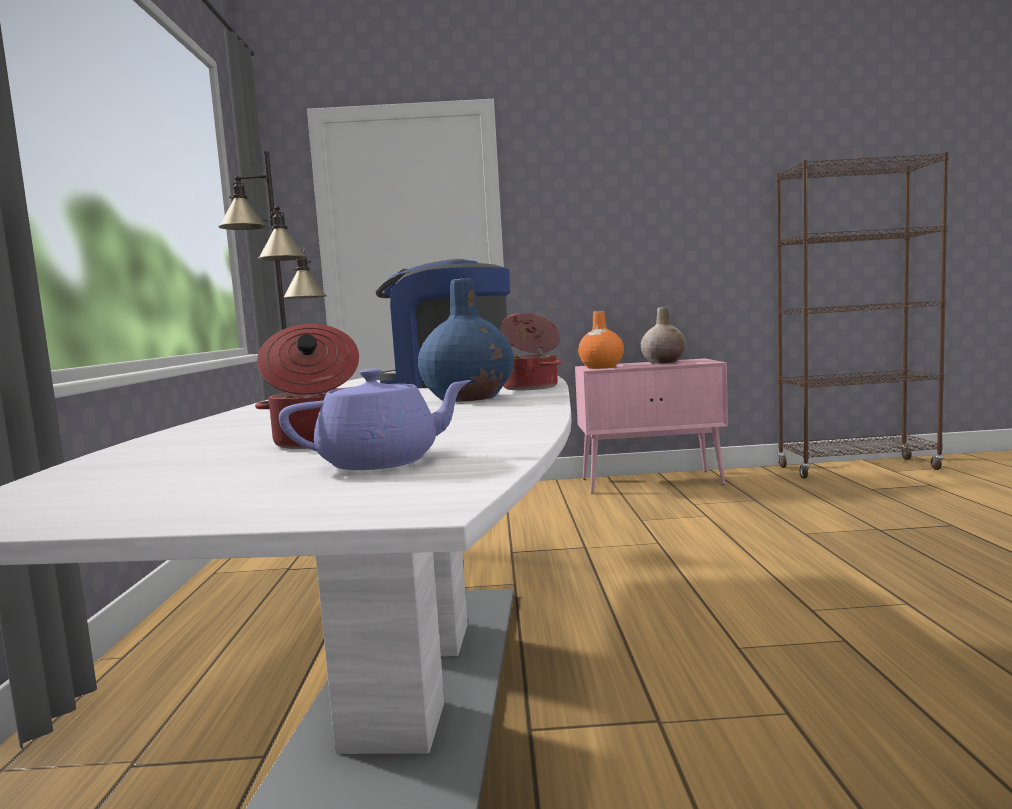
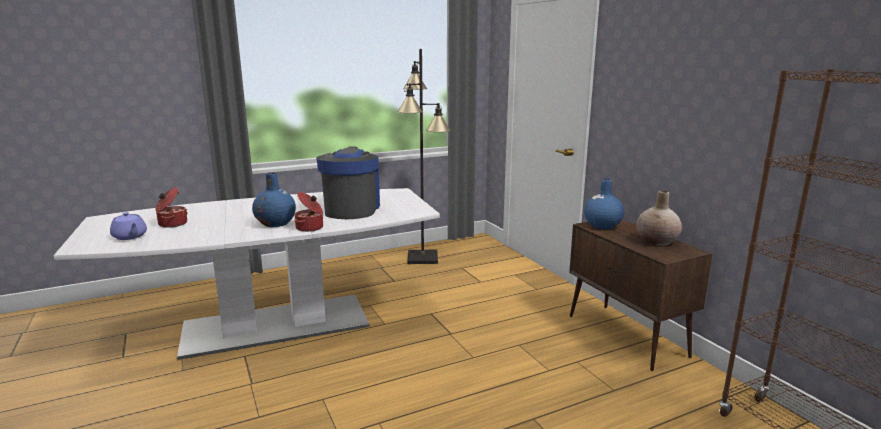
camera: 65 degrees right, 10 degrees up
(601, 367) = (602, 225): orange vase -> blue vase
(652, 482) = (627, 336): pink cabinet -> brown cabinet

